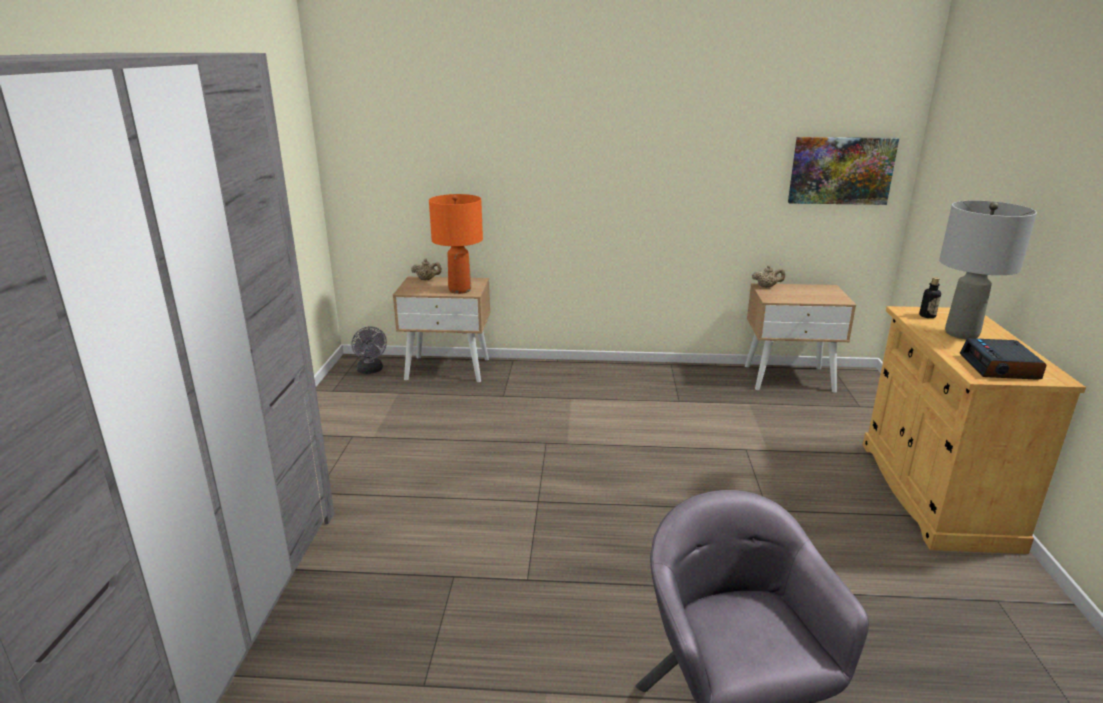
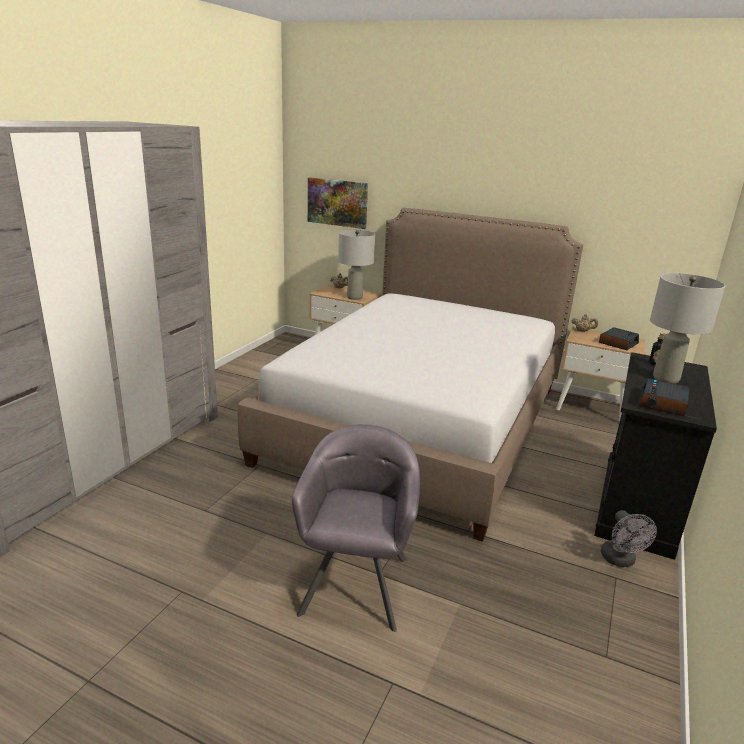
camera: 20 degrees right, 0 degrees up
(371, 371) = (294, 345): grey fan -> grey fan (620, 561)
(460, 290) = (354, 297): orange table lamp -> grey table lamp
(619, 448) = (420, 423): none -> bed
(817, 294) = (618, 343): none -> alarm clock
(841, 170) = (655, 245): picture -> picture (337, 202)
(934, 493) = (636, 505): beige cabinet -> black cabinet

